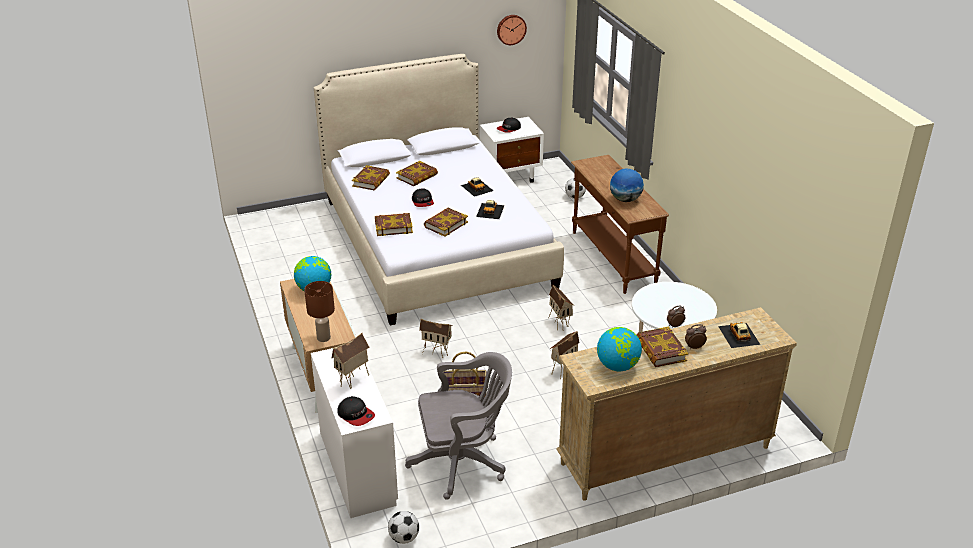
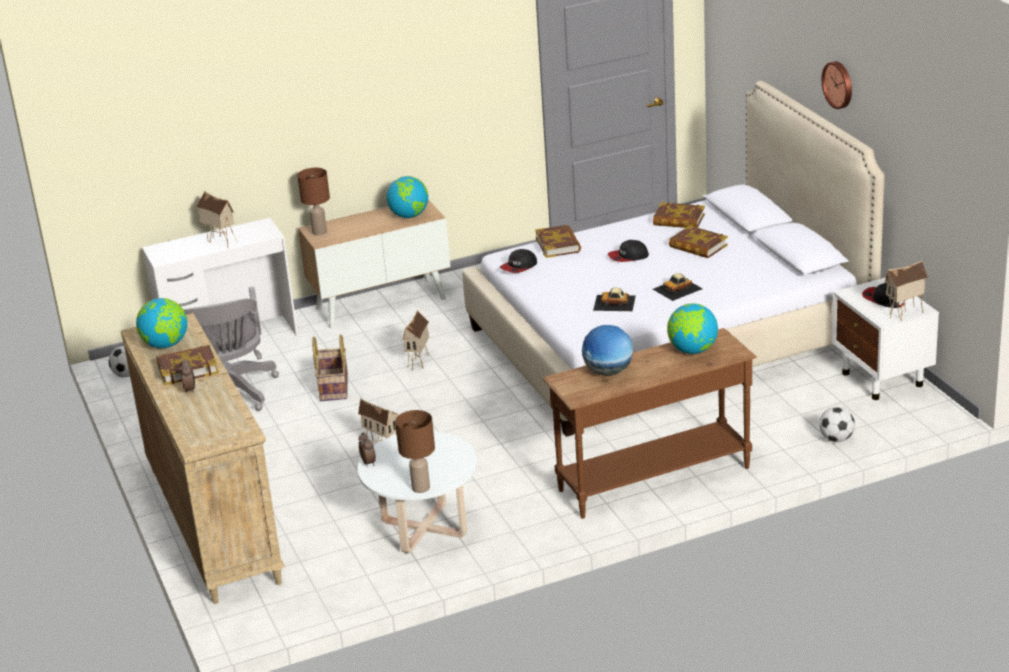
camera: 90 degrees right, 5 degrees down
(356, 415) = (168, 249): cap -> cap (519, 267)
(445, 224) = (569, 275): book -> none
(511, 29) = (933, 154): wall clock -> wall clock (839, 84)
(560, 323) = (482, 441): toy house -> toy house (905, 315)
(600, 172) = (692, 350): none -> globe
(705, 303) = (421, 487): none -> brown table lamp
(738, 335) = (207, 419): toy car -> none

